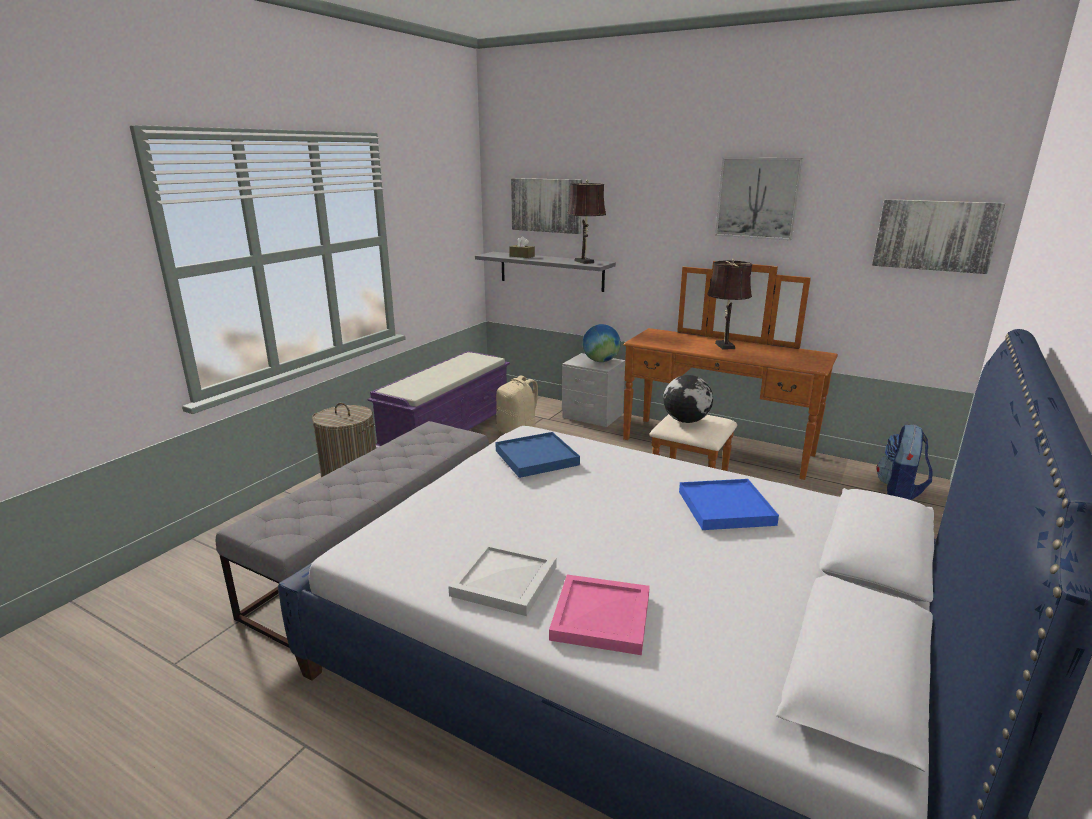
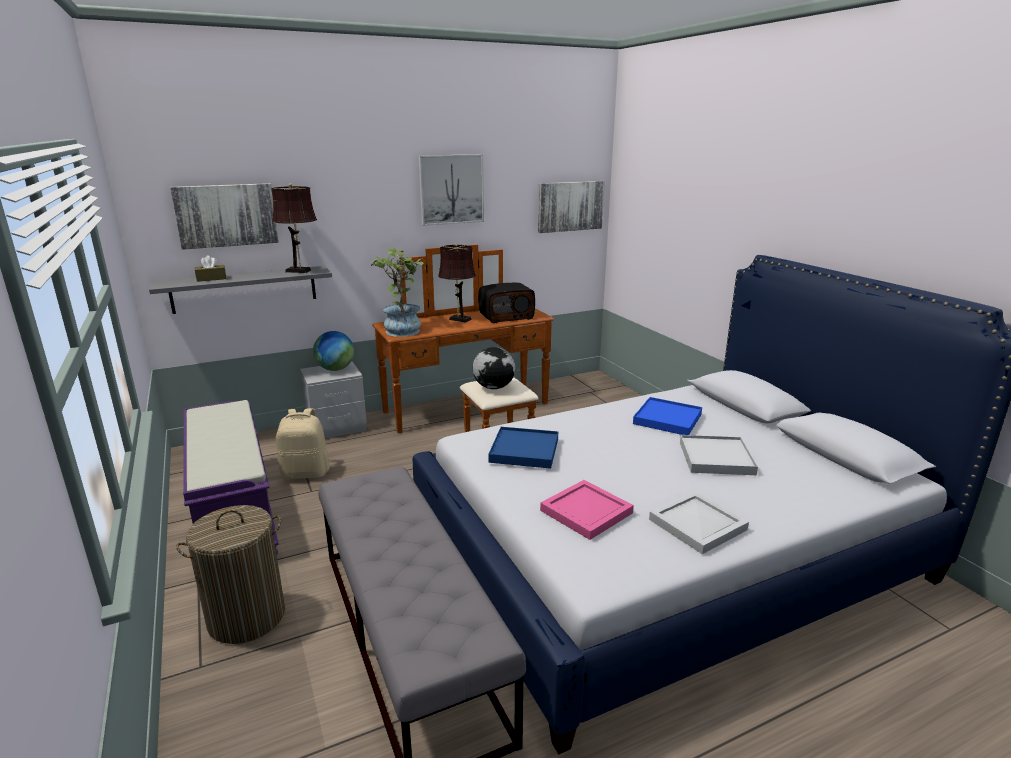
camera: 55 degrees left, 0 degrees up
(600, 615) = (762, 503): pink tray -> pink tray (584, 511)
(655, 338) = (402, 329): none -> potted plant
(672, 560) = (716, 458): none -> white tray
(777, 356) = (506, 316): none -> radio
(899, 490) = (593, 386): backpack -> none

